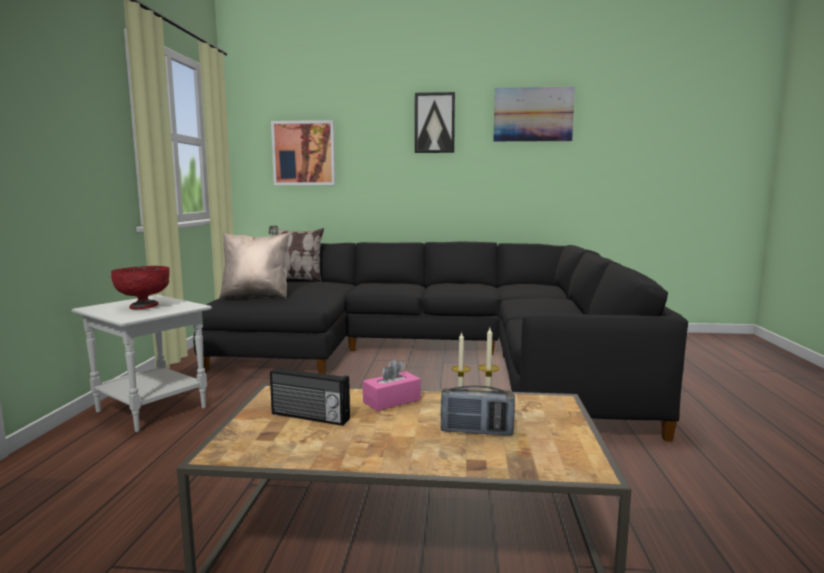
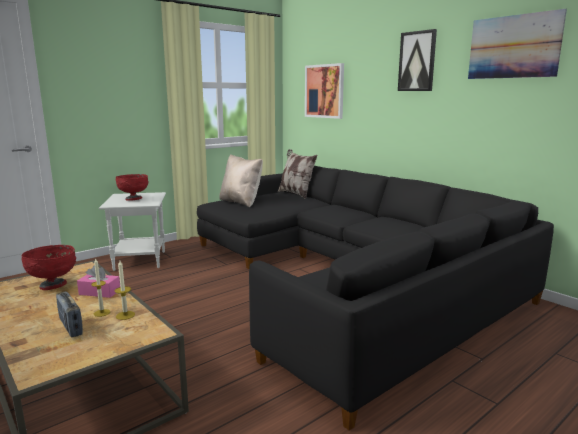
camera: 45 degrees right, 5 degrees up
(309, 417) = (53, 285): radio -> red bowl

